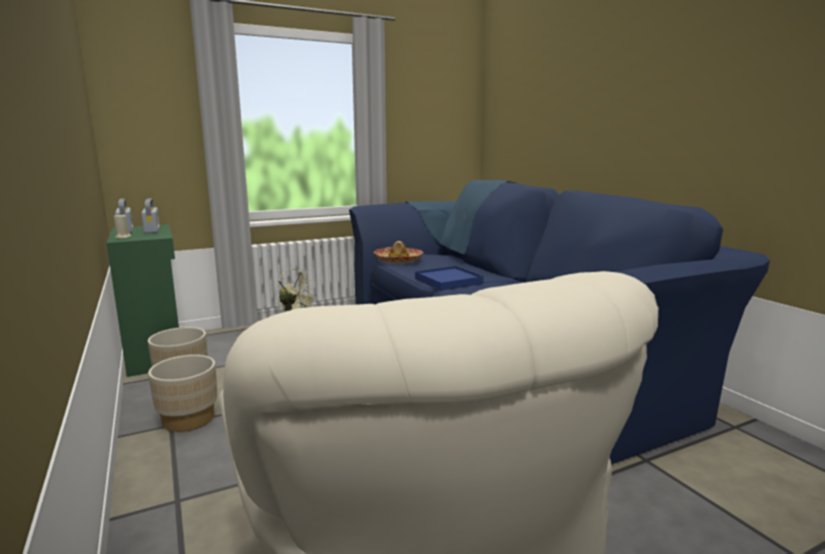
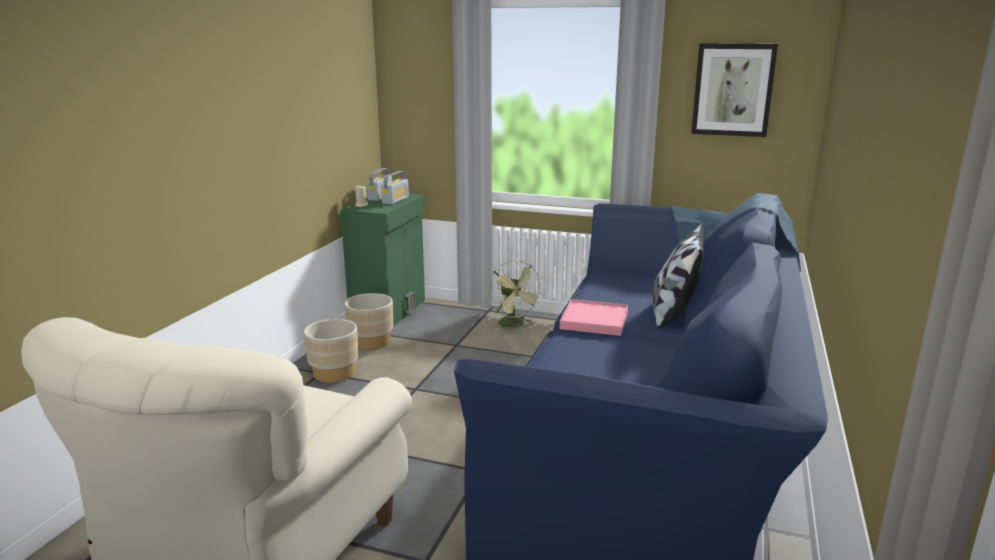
camera: 45 degrees right, 5 degrees up
(398, 260) = (610, 279): hat -> none
(429, 112) = (733, 90): none -> picture
(448, 281) = (594, 321): blue tray -> pink tray
(474, 268) = (673, 313): none -> pillow

